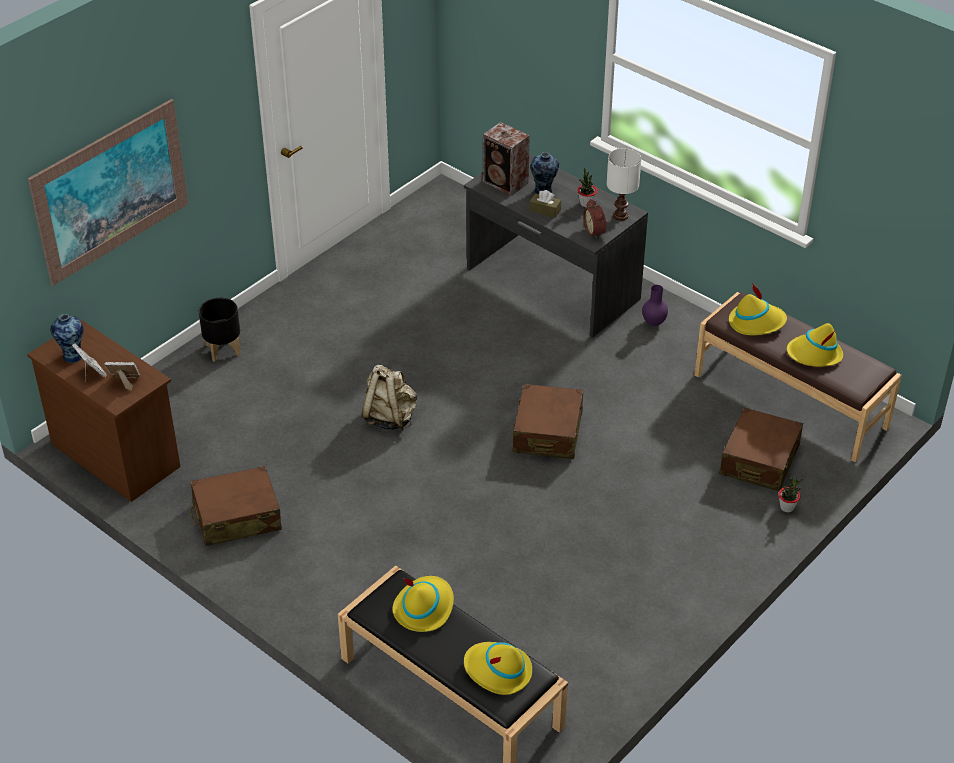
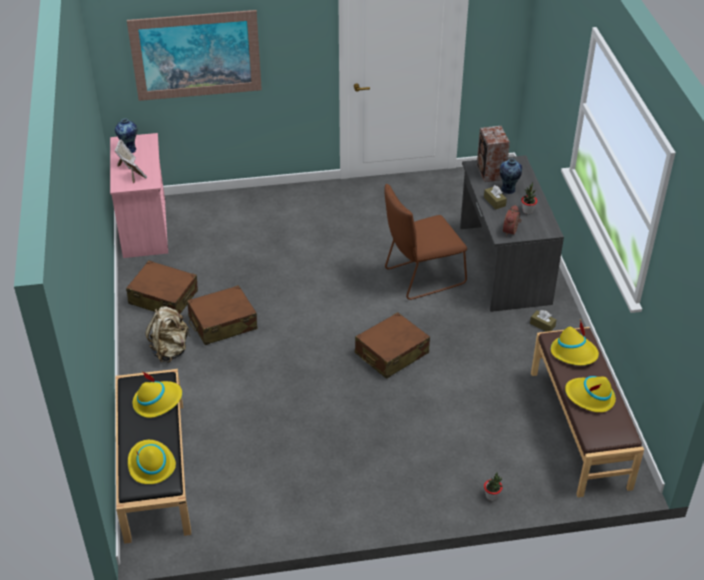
camera: 40 degrees right, 0 degrees up
(115, 454) = (145, 228): brown dresser -> pink dresser
(223, 349) = (265, 201): black planter -> none
(390, 417) = (309, 290): beige backpack -> beige backpack (170, 350)
(488, 340) = (421, 277): none -> brown chair
(621, 216) = (541, 230): white table lamp -> none
(653, 323) = (542, 325): purple vase -> brown tissue box
(759, 460) = (509, 454): brown suitcase -> brown suitcase (222, 323)

